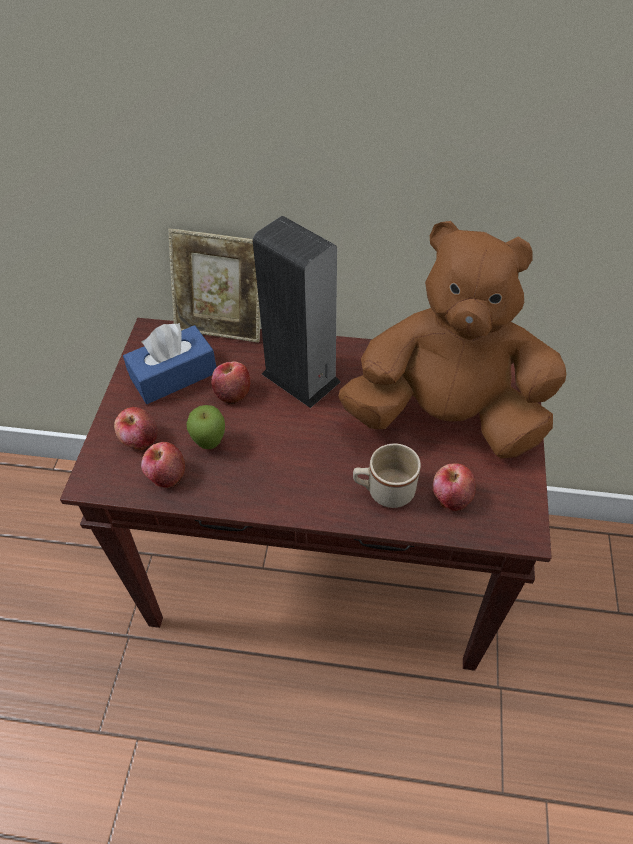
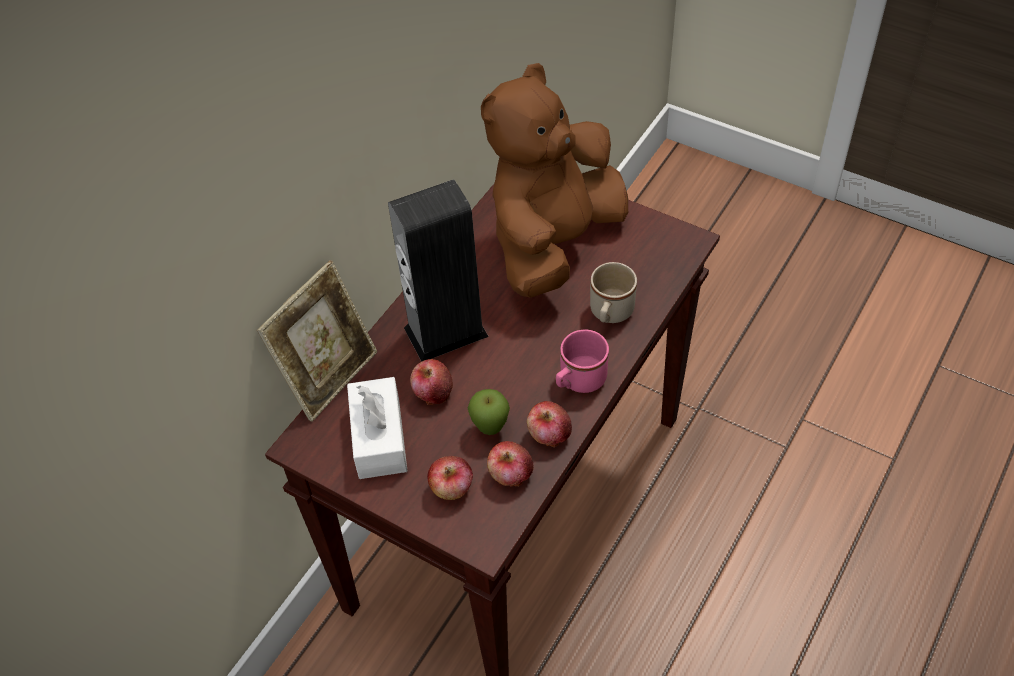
camera: 65 degrees left, 0 degrees up
(174, 375) = (379, 438): blue tissue box -> white tissue box
(289, 492) = (578, 381): none -> pink mug
(451, 497) = (637, 272): apple -> apple (549, 435)

